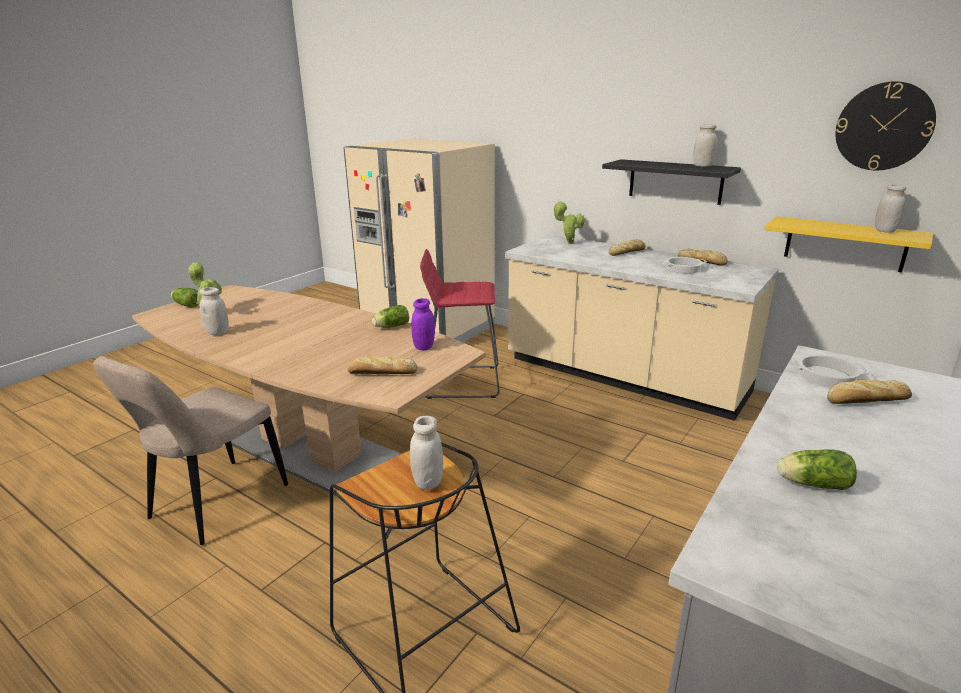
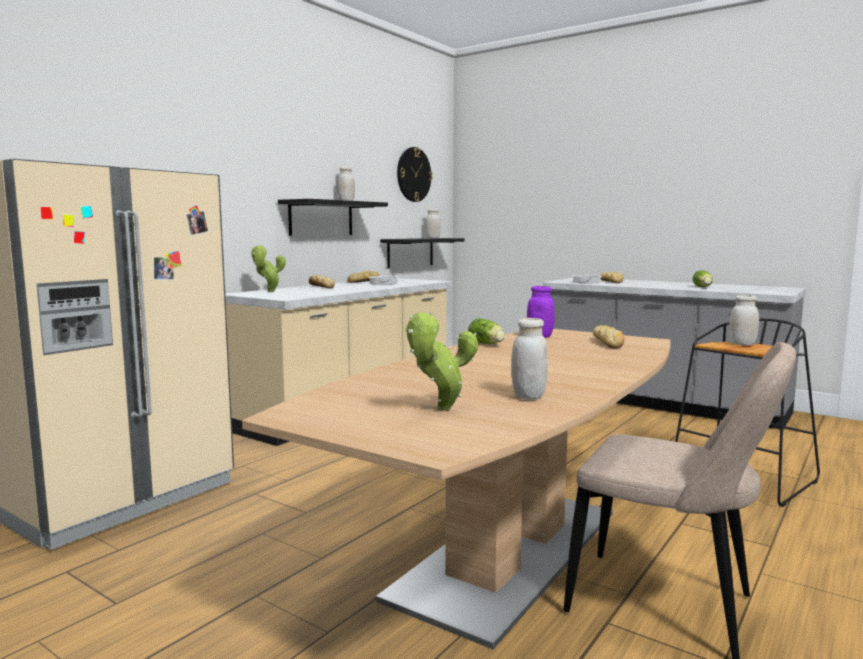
camera: 90 degrees left, 15 degrees down
(186, 305) = (379, 432): lettuce -> none
(461, 381) = (330, 471): red stool -> none
(845, 244) = (410, 252): yellow shelf -> black shelf

